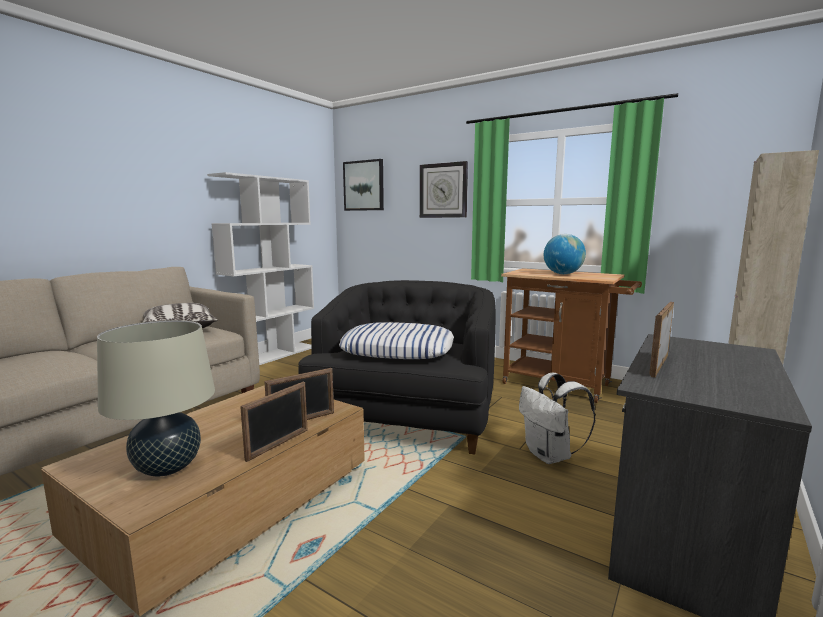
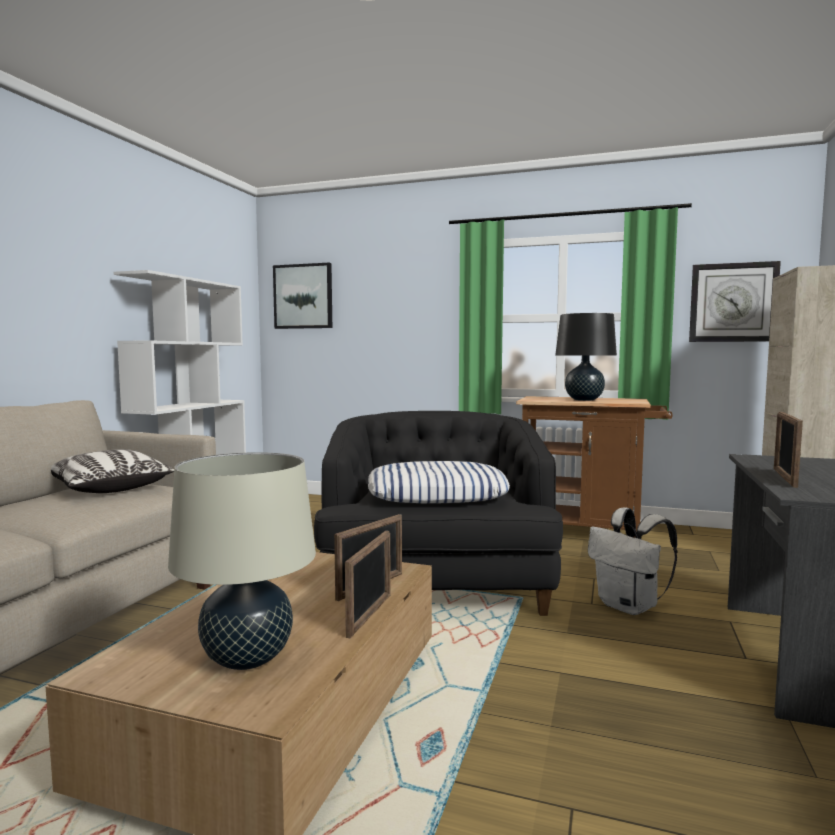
camera: 15 degrees left, 5 degrees down
(443, 190) = (416, 303): wall clock -> wall clock (733, 302)
(562, 274) = (584, 399): globe -> black table lamp

